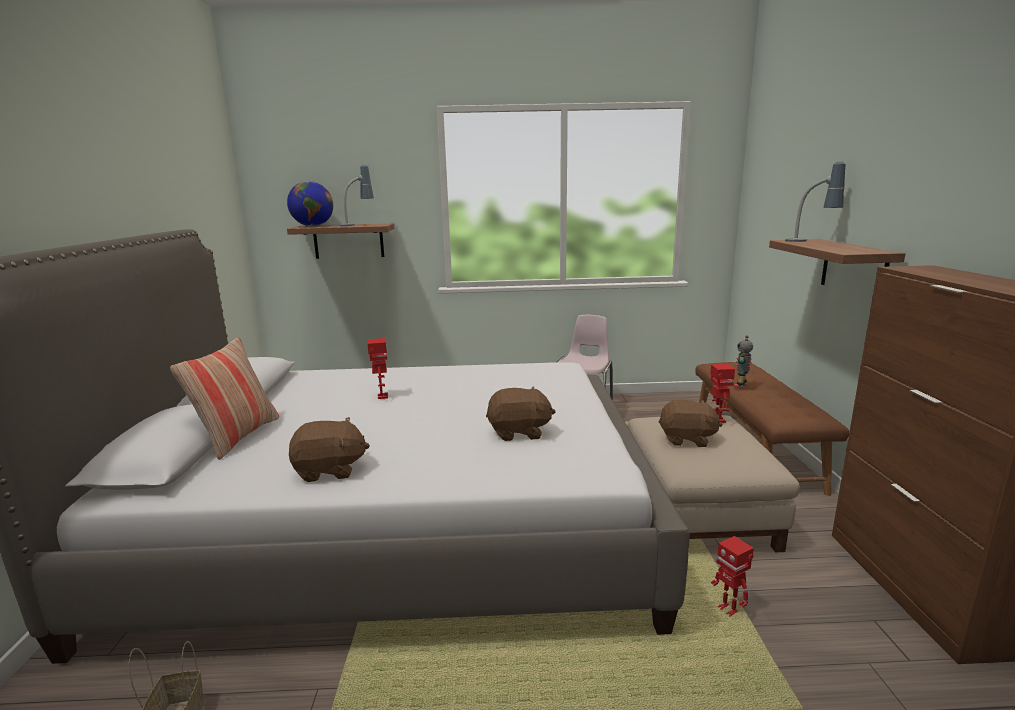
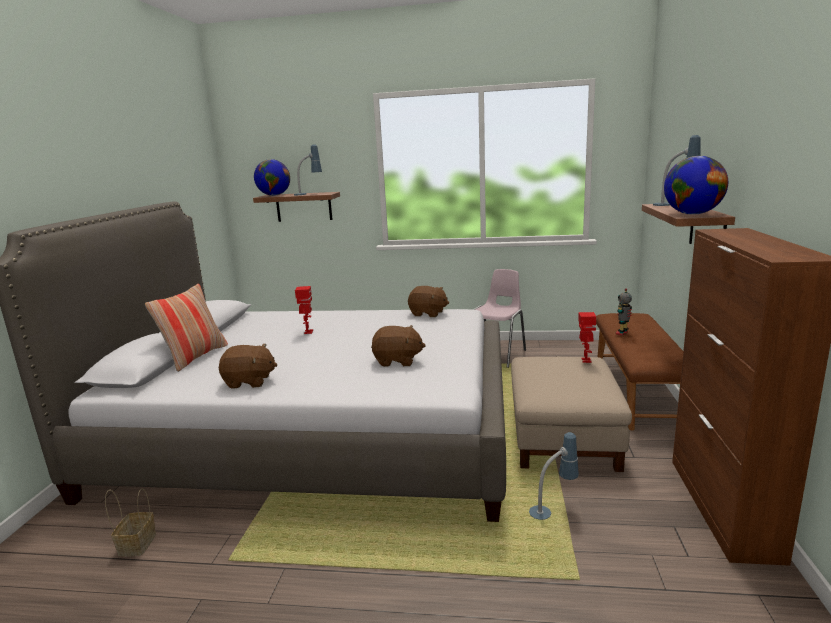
camera: 10 degrees right, 0 degrees up
(687, 439) = (548, 374): brown plush toy -> brown plush toy (428, 313)
(728, 610) = (553, 509): toy robot -> table lamp
(851, 250) = (692, 214): none -> globe

